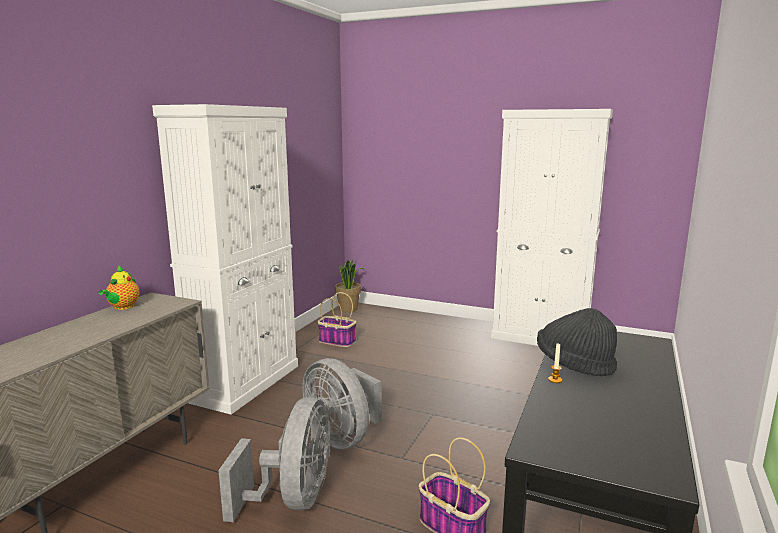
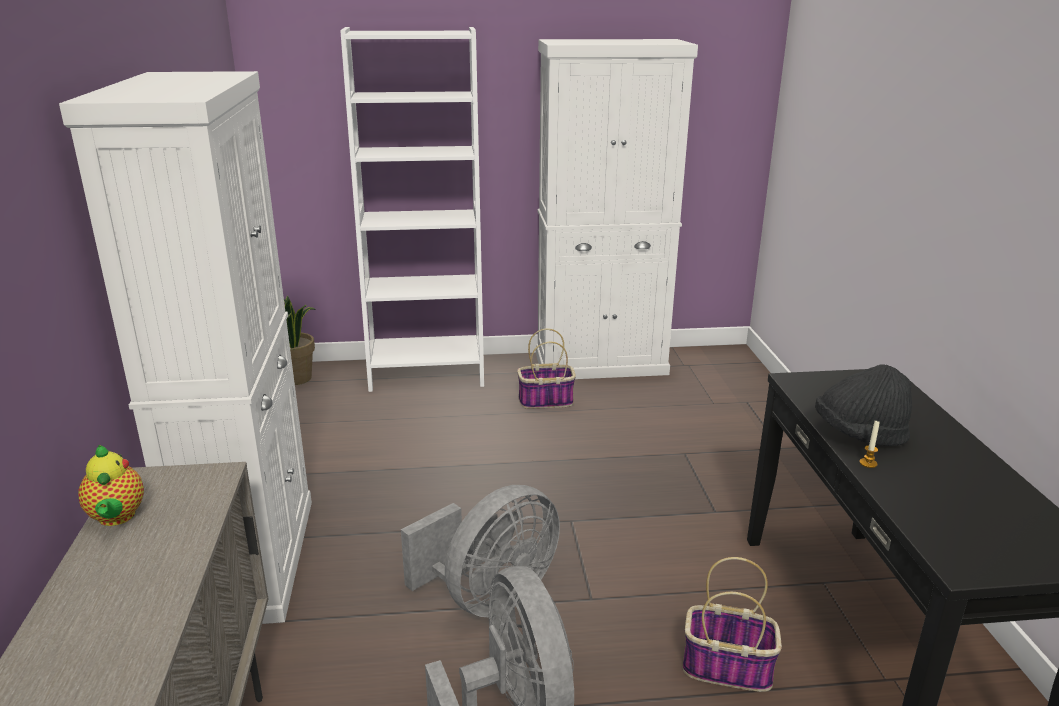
camera: 30 degrees left, 10 degrees up
(336, 341) = (331, 442): basket -> basket (545, 401)
(342, 437) = (489, 597): grey fan -> grey fan turned 60 degrees counterclockwise
(421, 321) = (426, 374): none -> white bookcase

